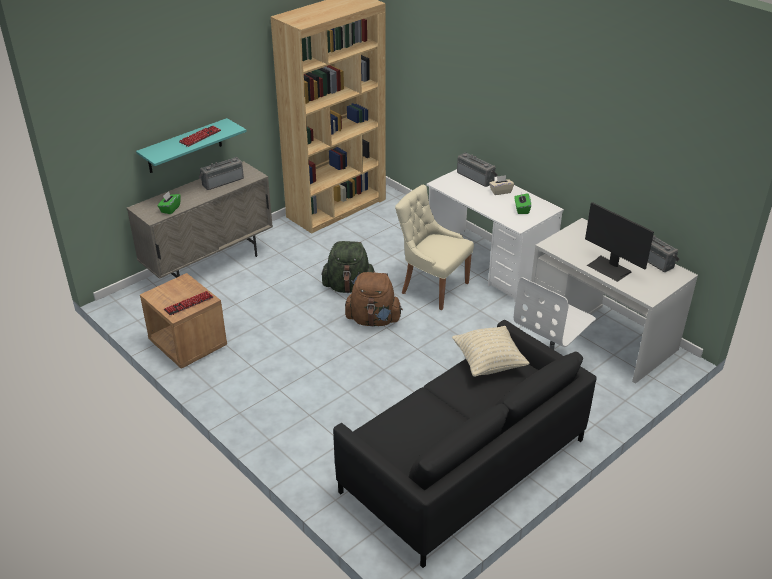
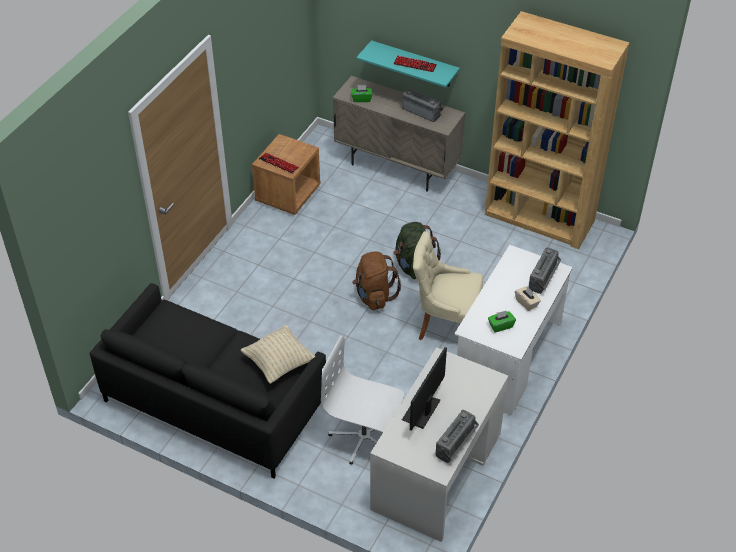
camera: 70 degrees right, 10 degrees up
(432, 287) = (445, 324): beige chair -> beige chair turned 90 degrees counterclockwise

